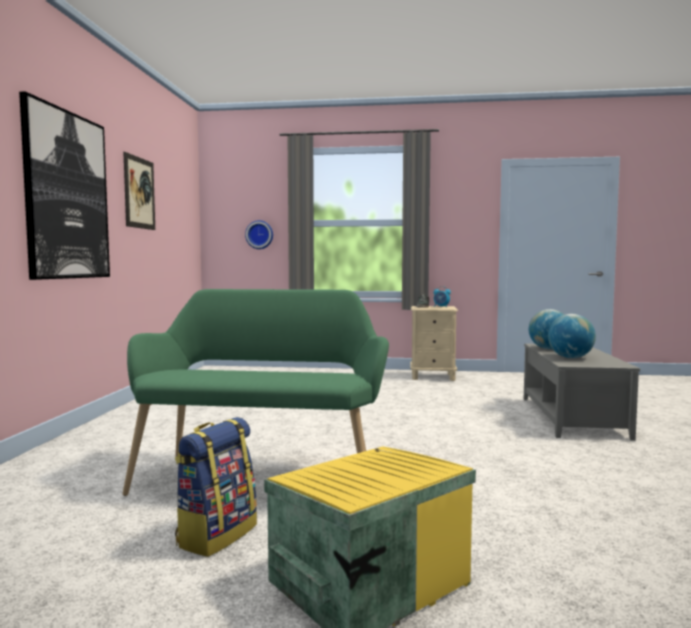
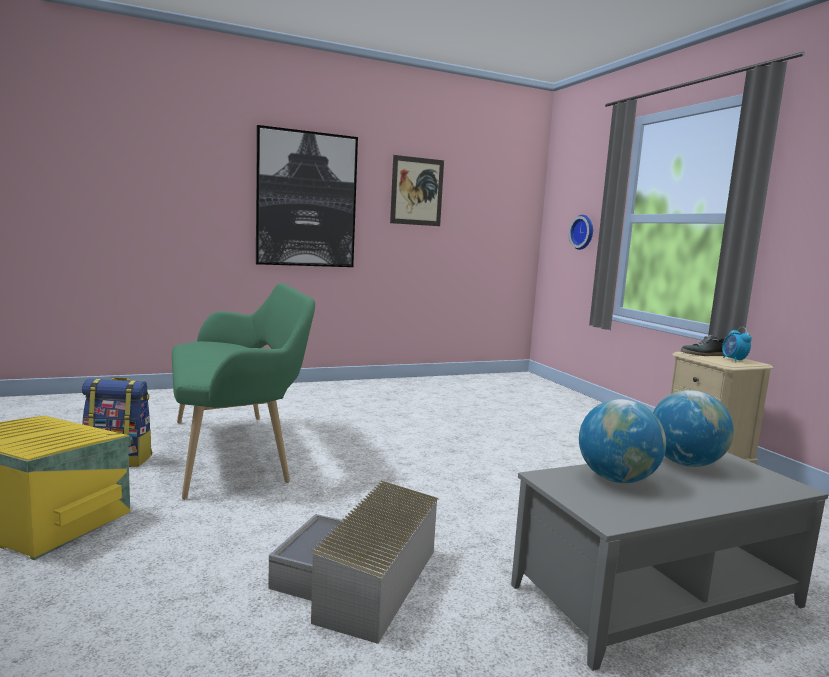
camera: 60 degrees right, 5 degrees up
(544, 468) = (359, 581): none -> grey storage box

